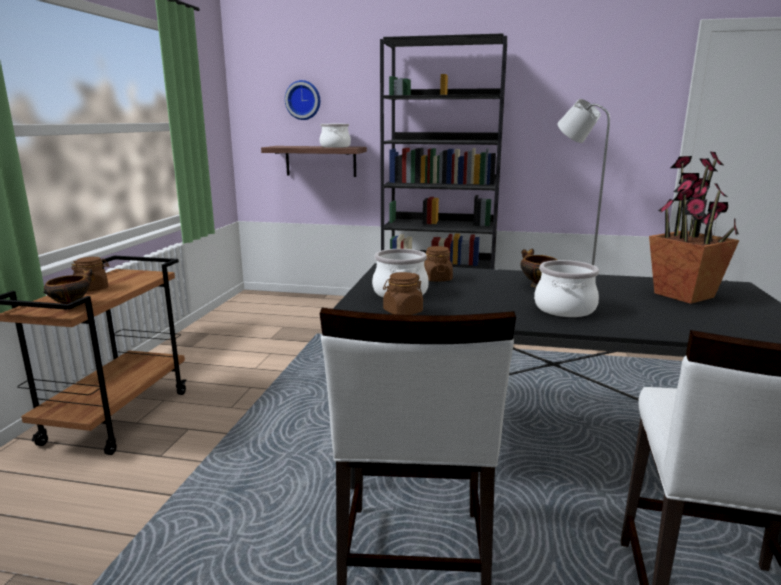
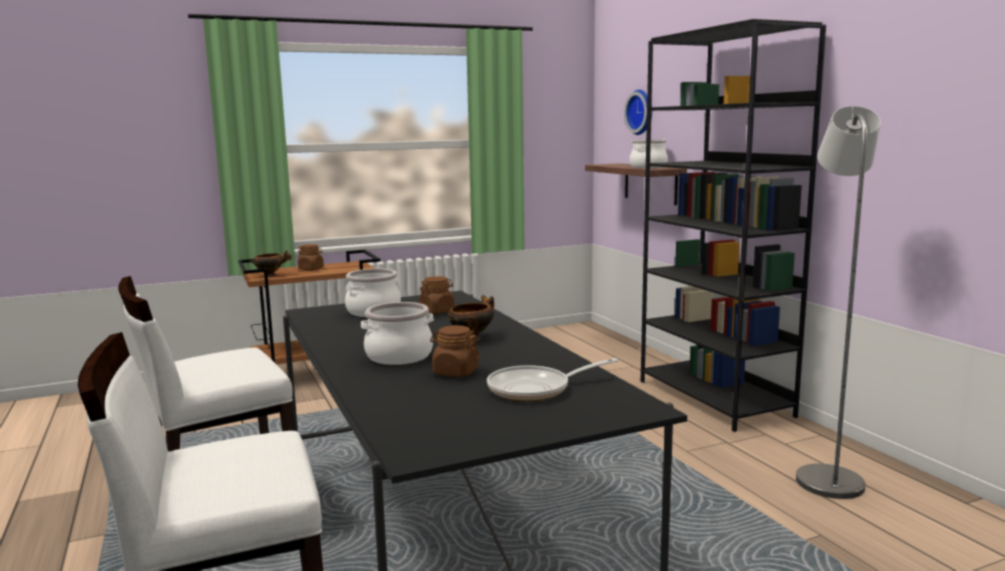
camera: 55 degrees right, 5 degrees down
(402, 312) = (320, 321): brown jar -> brown jar (455, 372)
(683, 295) = (535, 389): potted plant -> frying pan

